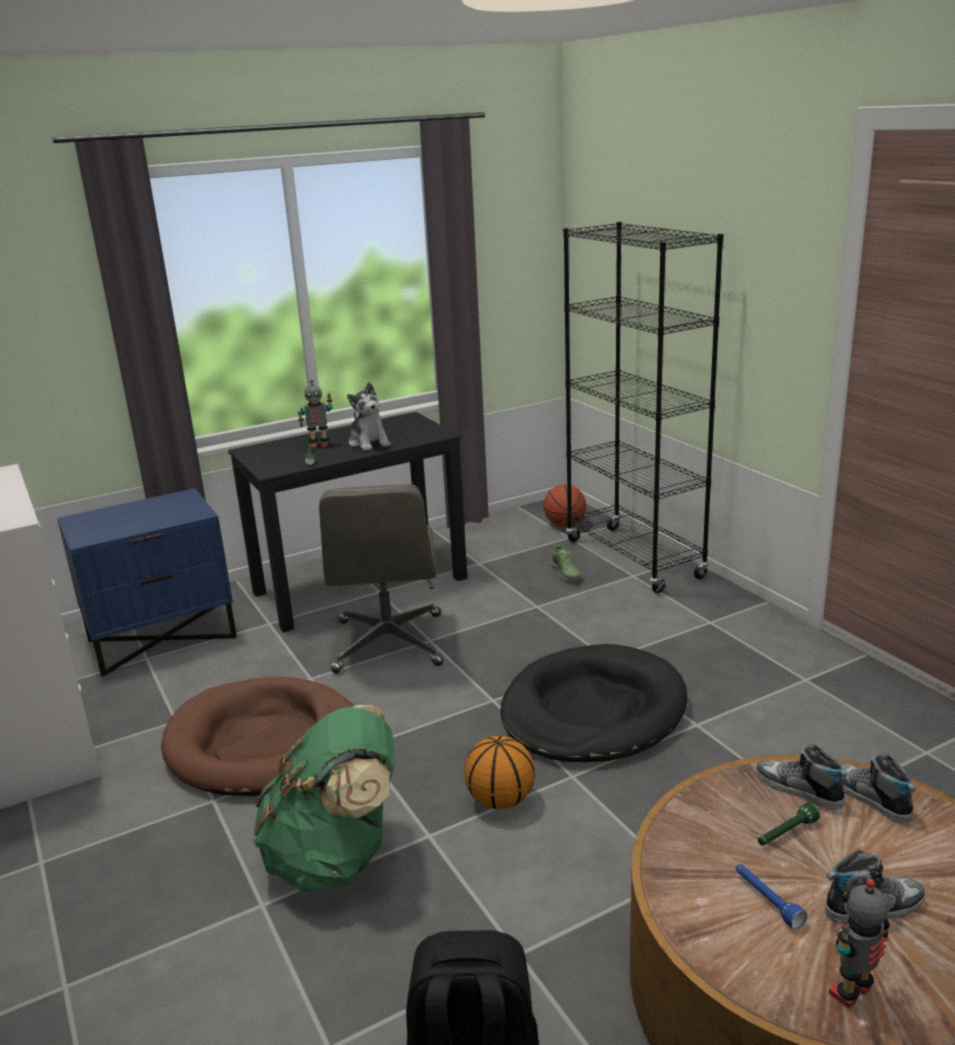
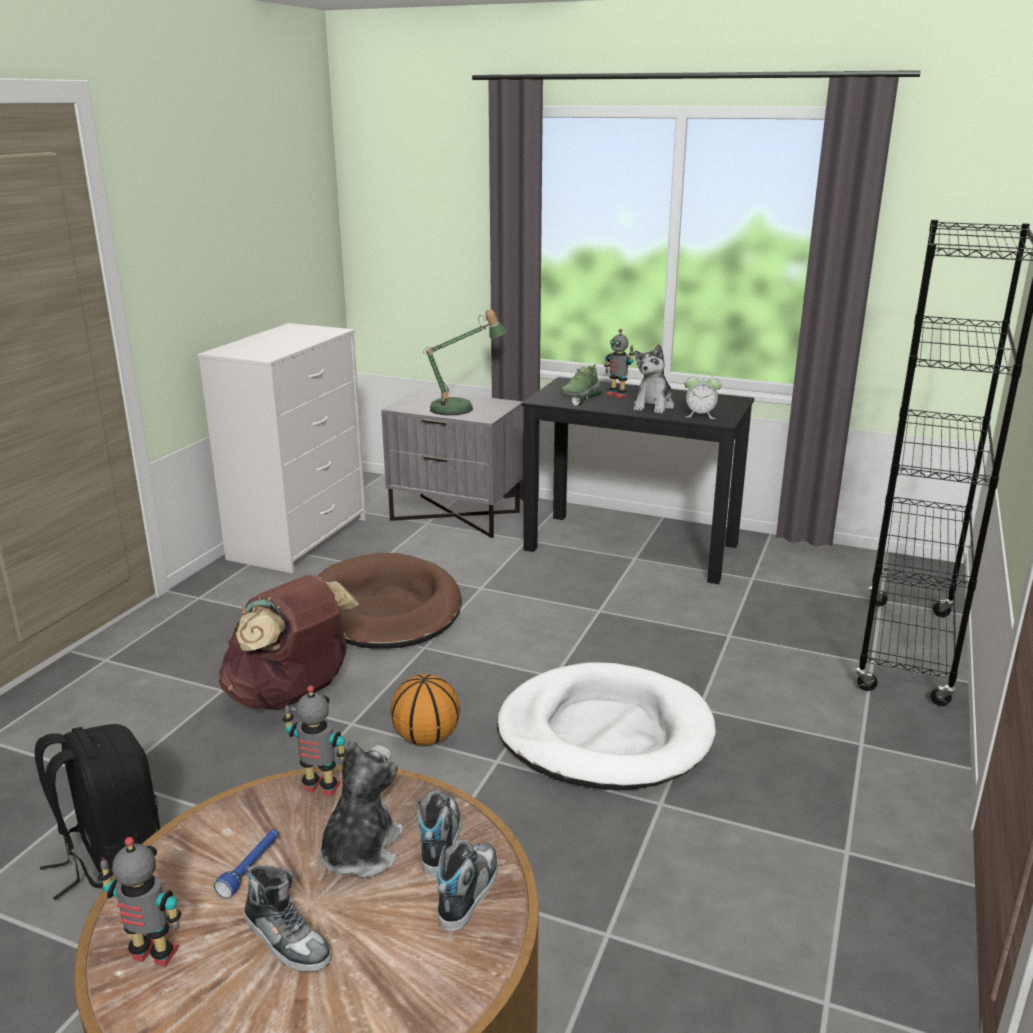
camera: 50 degrees right, 0 degrees up
(152, 516) = (459, 408): none -> table lamp
(162, 638) = (456, 515): blue nightstand -> grey nightstand
(337, 857) = (292, 696): green backpack -> brown backpack
(389, 644) = (568, 596): grey office chair -> none
(417, 436) = (700, 415): none -> alarm clock
(564, 525) = (899, 588): basketball -> none
(565, 573) = (811, 625): shoe -> shoe (579, 393)
(593, 711) = (604, 733): black dog bed -> white dog bed
(683, 828) = (321, 789): none -> toy robot
(786, 833) = (360, 851): green flashlight -> plush toy

